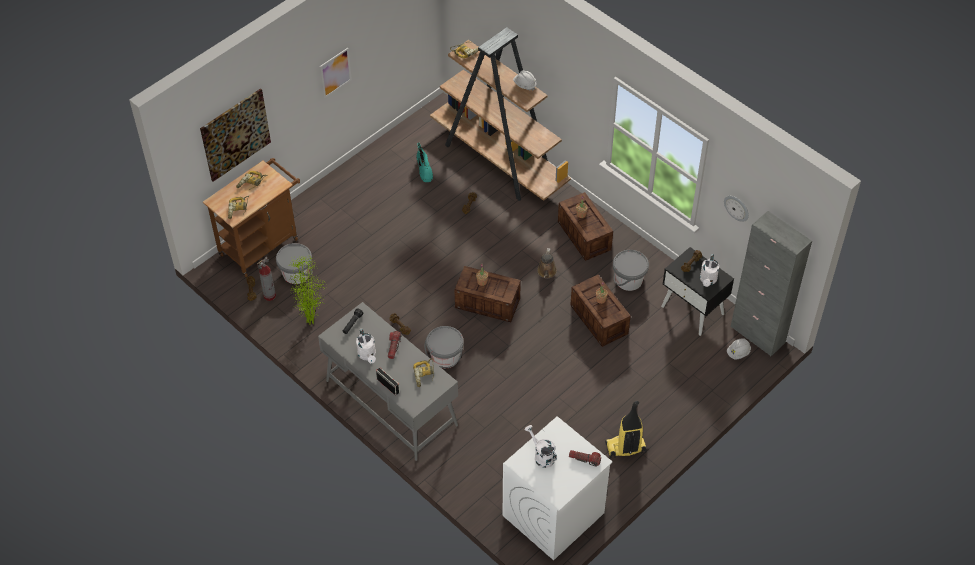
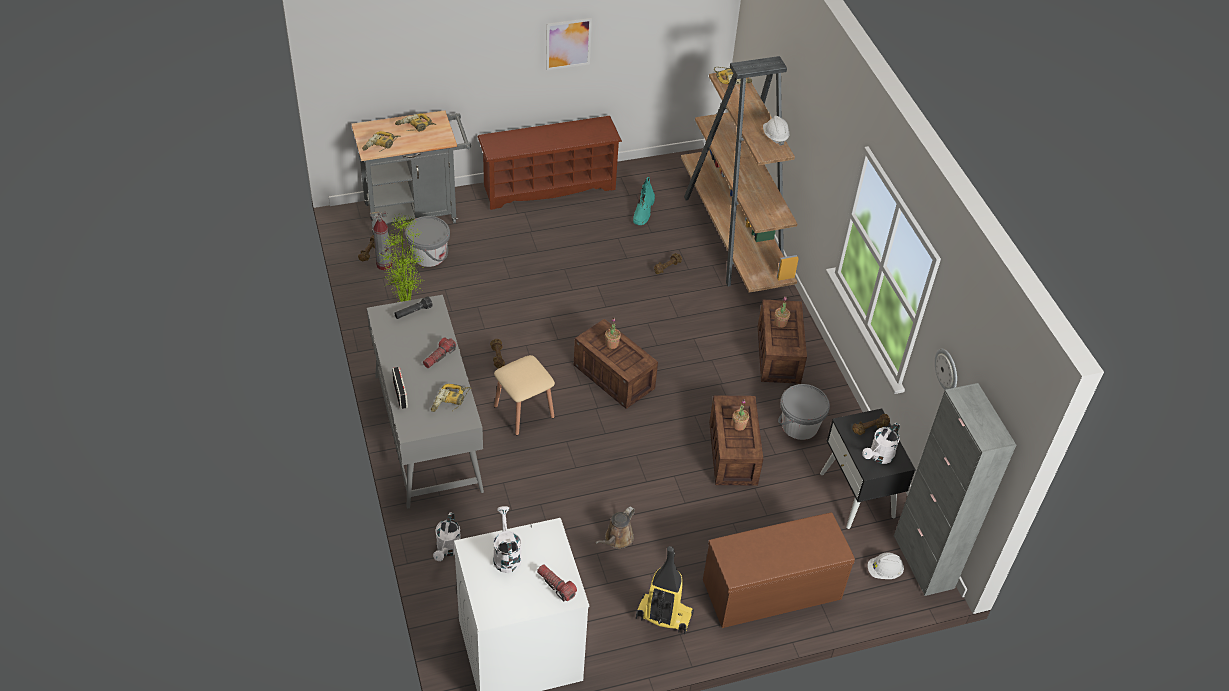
camera: 25 degrees right, 5 degrees down
(235, 134) = (411, 57): picture -> none
(262, 244) = (416, 212): brown cart -> grey cart
(343, 180) = (549, 186): none -> brown shoe rack
(368, 355) = (403, 352): white watering can -> white watering can (448, 549)
(445, 357) = (524, 411): grey bucket -> beige stool
(546, 272) = (706, 374): brown watering can -> brown watering can (617, 539)
(679, 399) = (771, 590): none -> brown bench

